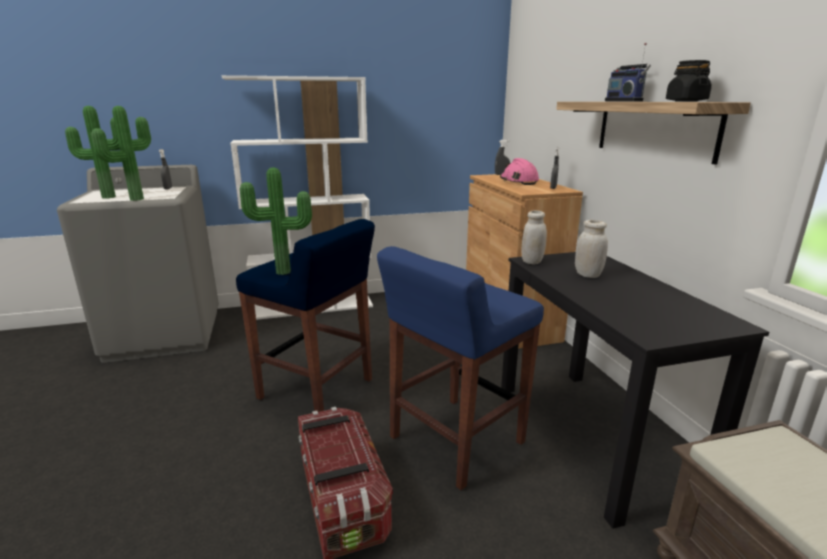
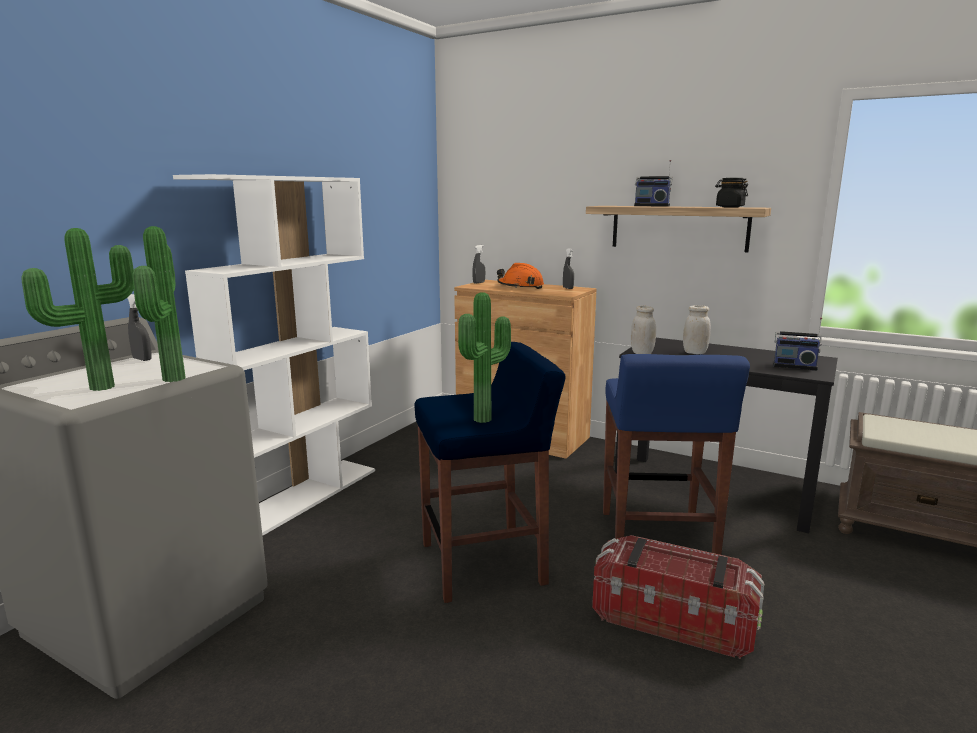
camera: 45 degrees left, 5 degrees down
(518, 181) = (520, 286): pink hard hat -> orange hard hat
(658, 319) = (794, 366): none -> radio

